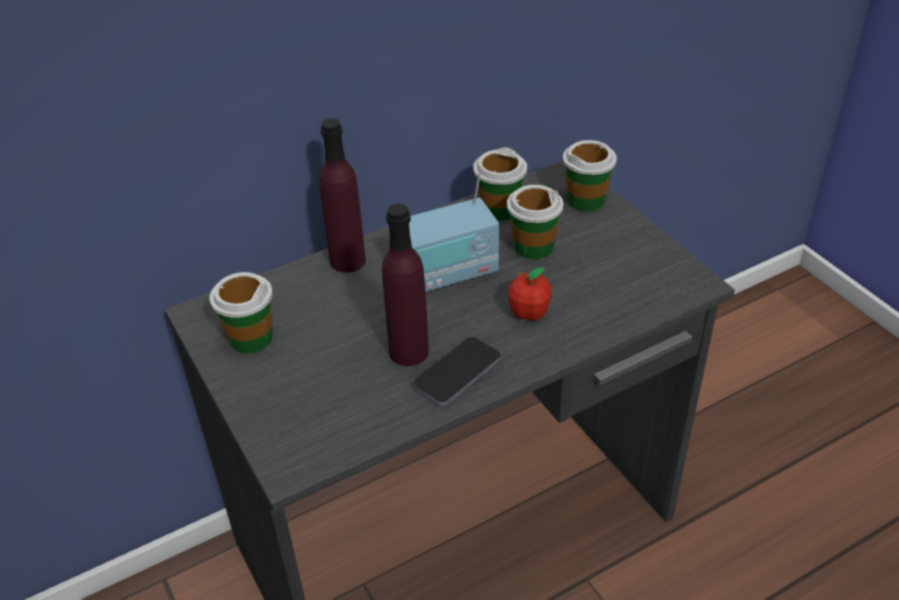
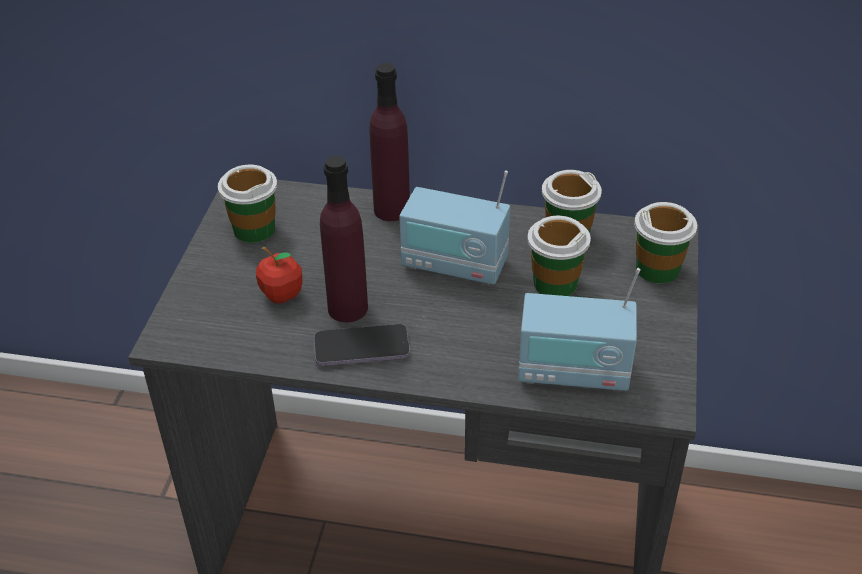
camera: 40 degrees right, 0 degrees up
(529, 313) = (478, 336): apple -> apple (282, 295)
(620, 299) = (573, 372): none -> radio

